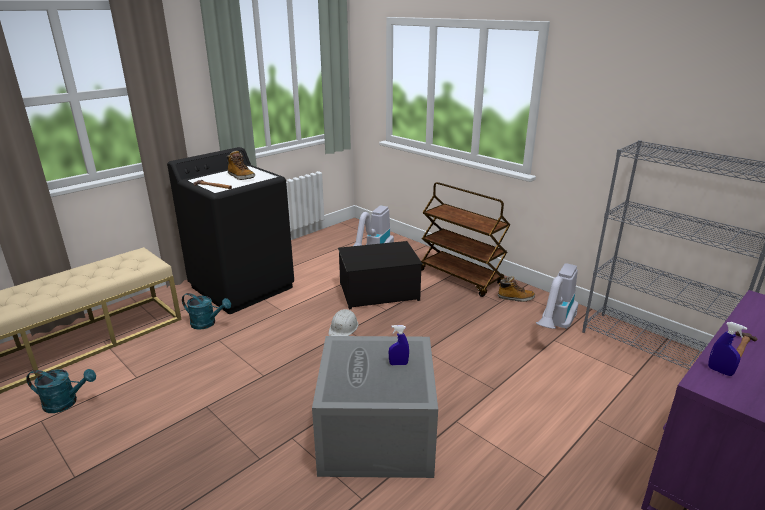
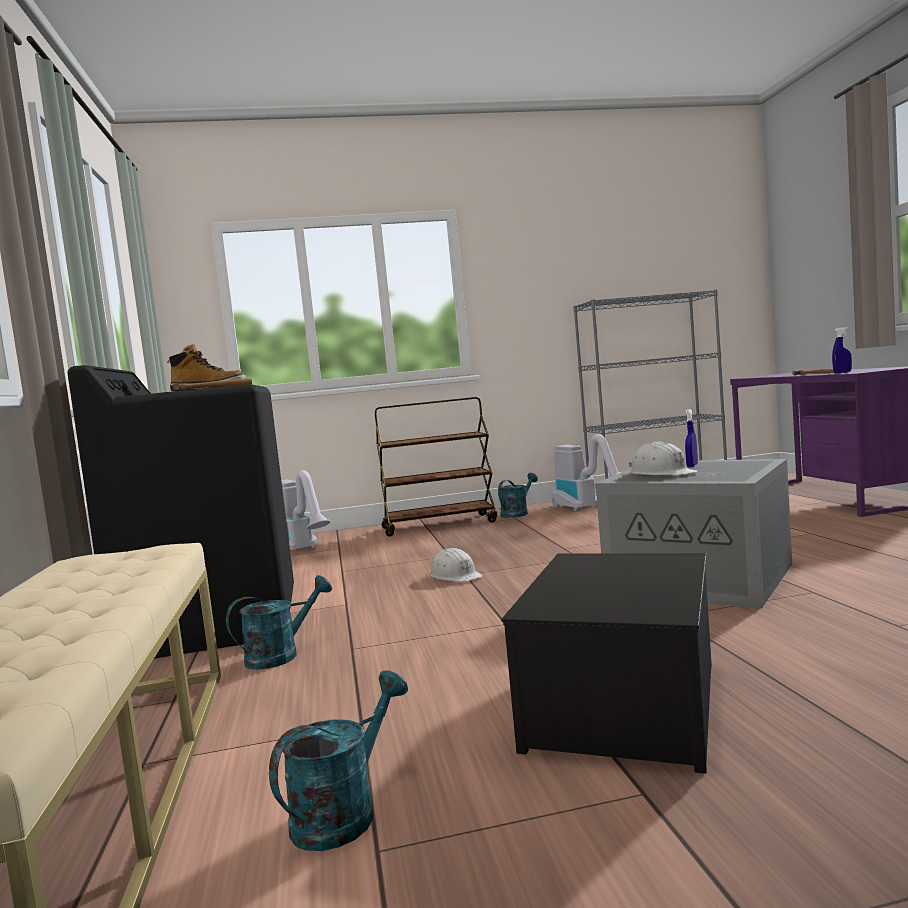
camera: 55 degrees left, 20 degrees down
(361, 356) = (661, 473): none -> white hard hat
(379, 291) = (399, 555): storage box -> storage box (621, 703)
(515, 298) = (517, 513): boot -> turquoise watering can

